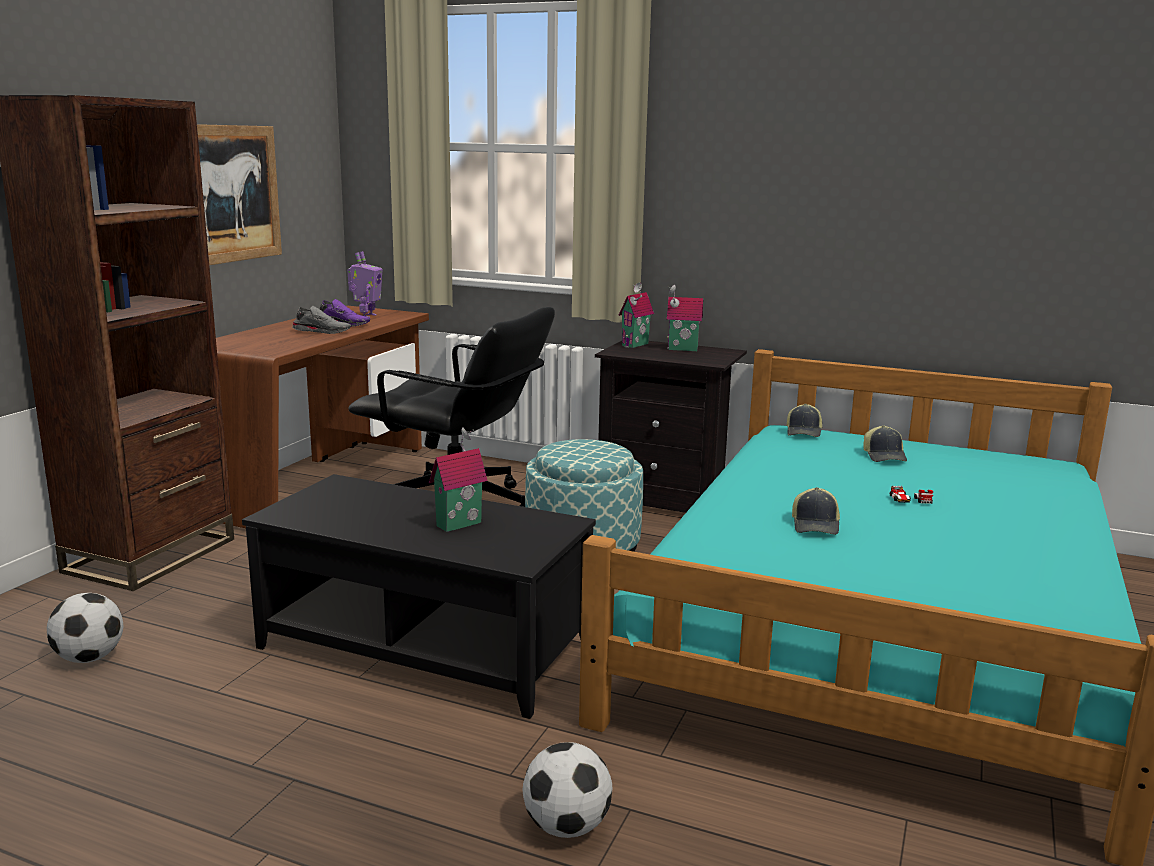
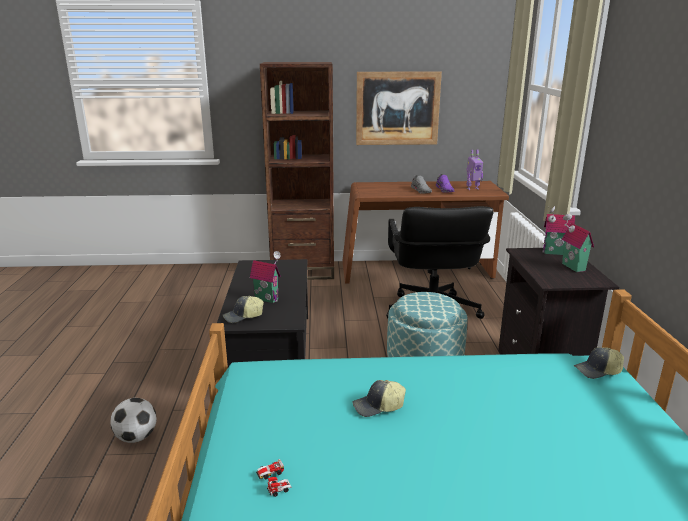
camera: 65 degrees right, 5 degrees up
(89, 658) = (216, 294): football -> none
(884, 456) = (589, 419): cap -> cap (243, 317)
(910, 501) = (481, 446): toy car -> toy car (274, 482)

